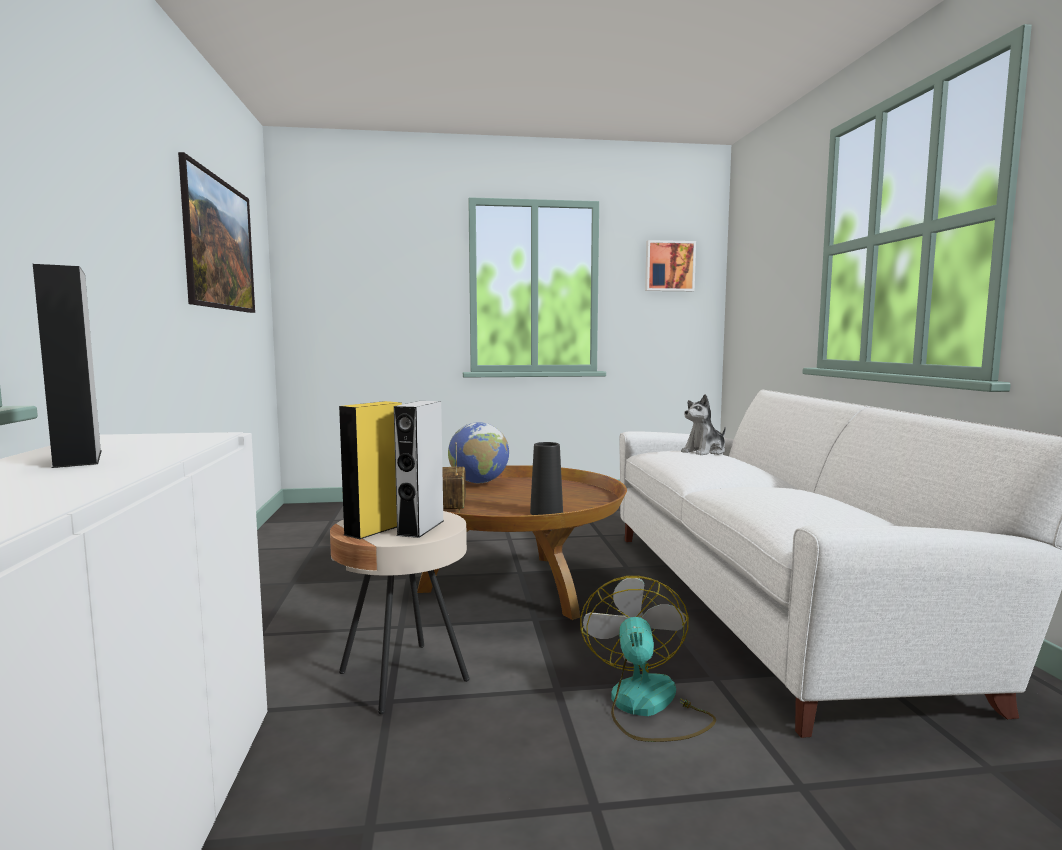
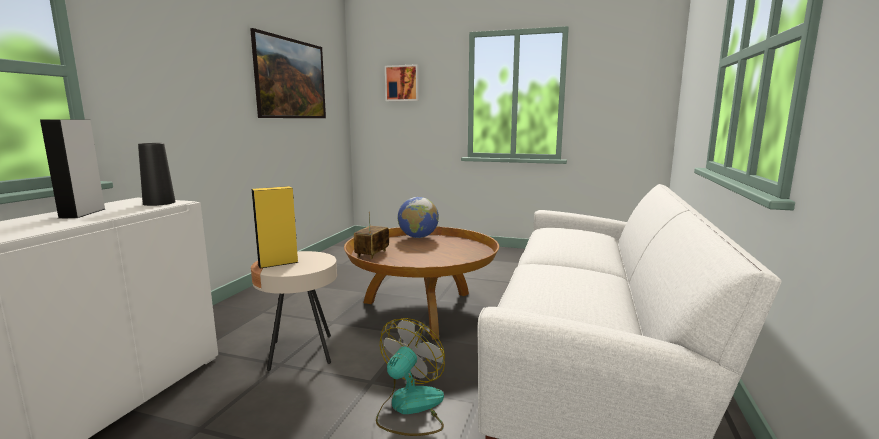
camera: 25 degrees right, 5 degrees up
(421, 528) = (301, 266): grey speaker -> none
(546, 512) = (425, 264): black vase -> black vase (159, 203)
(669, 266) = (627, 75): picture -> picture (402, 83)
(704, 452) = (582, 232): plush toy -> none

